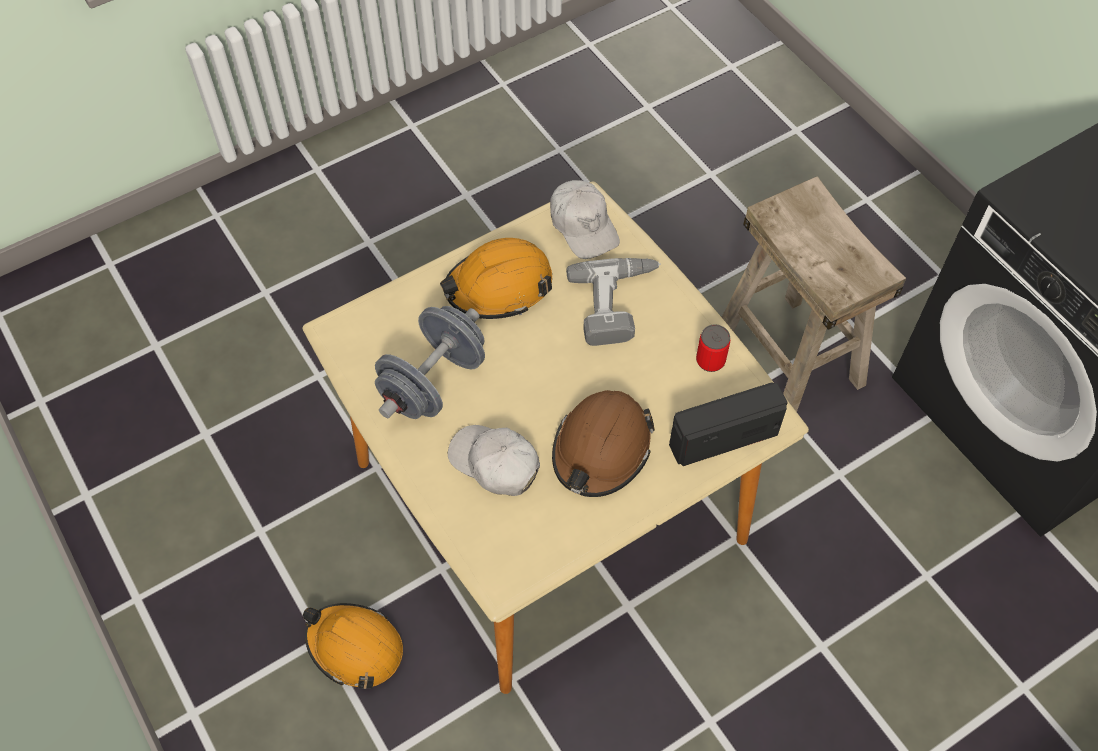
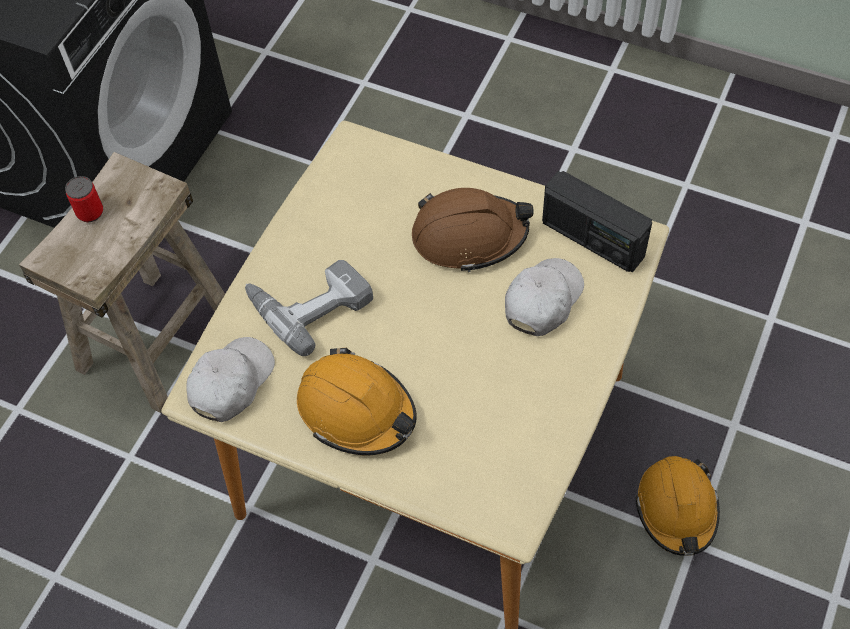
camera: 120 degrees left, 0 degrees up
(433, 382) = (502, 397): grey dumbbell -> none
(495, 463) = (542, 301): white cap -> white cap turned 150 degrees counterclockwise
(710, 360) = (323, 208): can -> can (90, 212)
(723, 438) = (394, 165): radio -> radio (592, 239)

